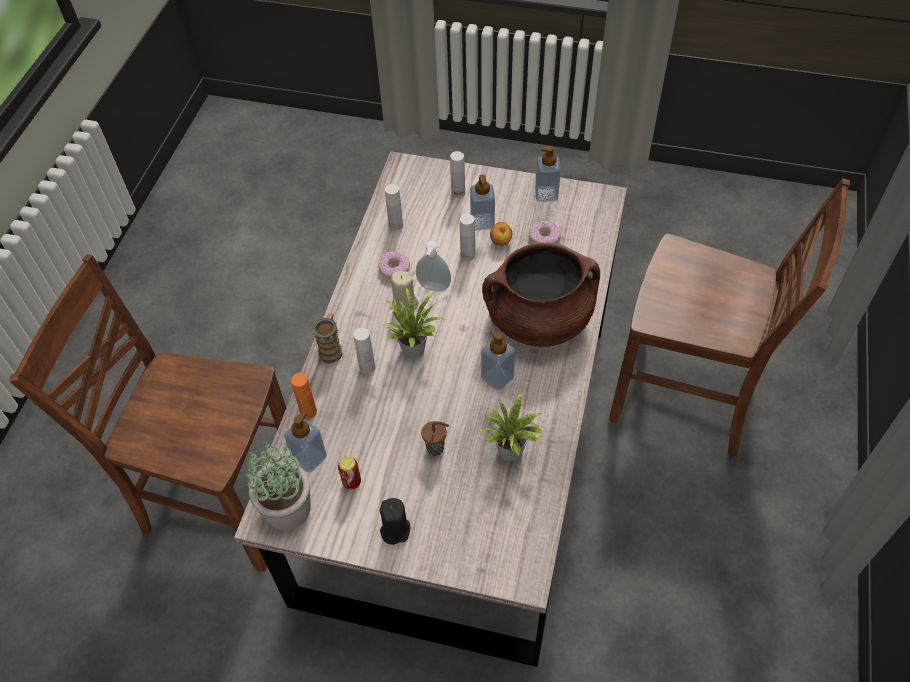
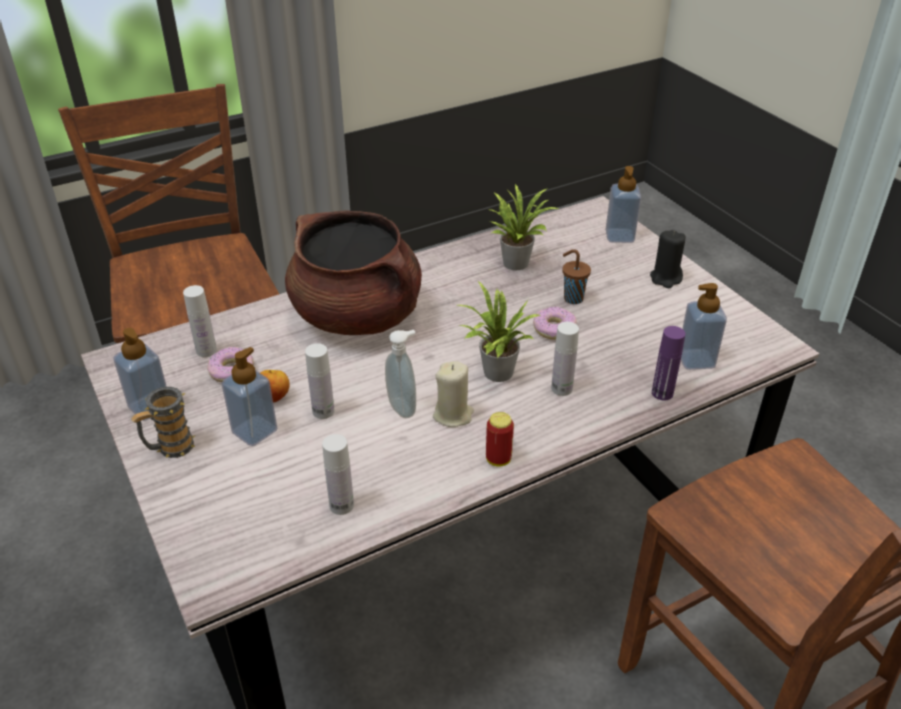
camera: 135 degrees left, 15 degrees down
(288, 508) = (749, 340): potted plant -> none
(308, 412) = (662, 393): orange bottle -> purple bottle
(331, 349) = (580, 428): mug -> mug (170, 448)
(352, 482) = (672, 322): can -> can (498, 459)
(394, 268) = (413, 457): donut -> donut (553, 329)
(458, 193) = (219, 485): white bottle -> white bottle (206, 350)
(497, 377) = (456, 305): soap dispenser -> soap dispenser (619, 236)

